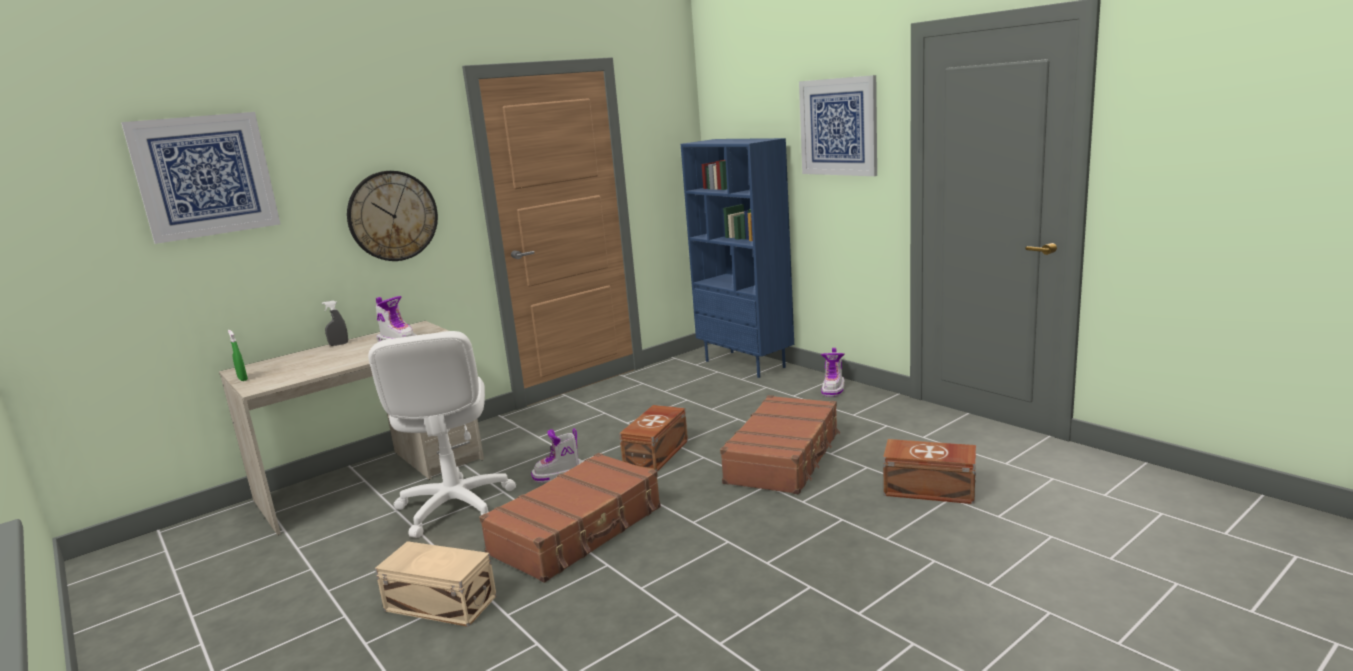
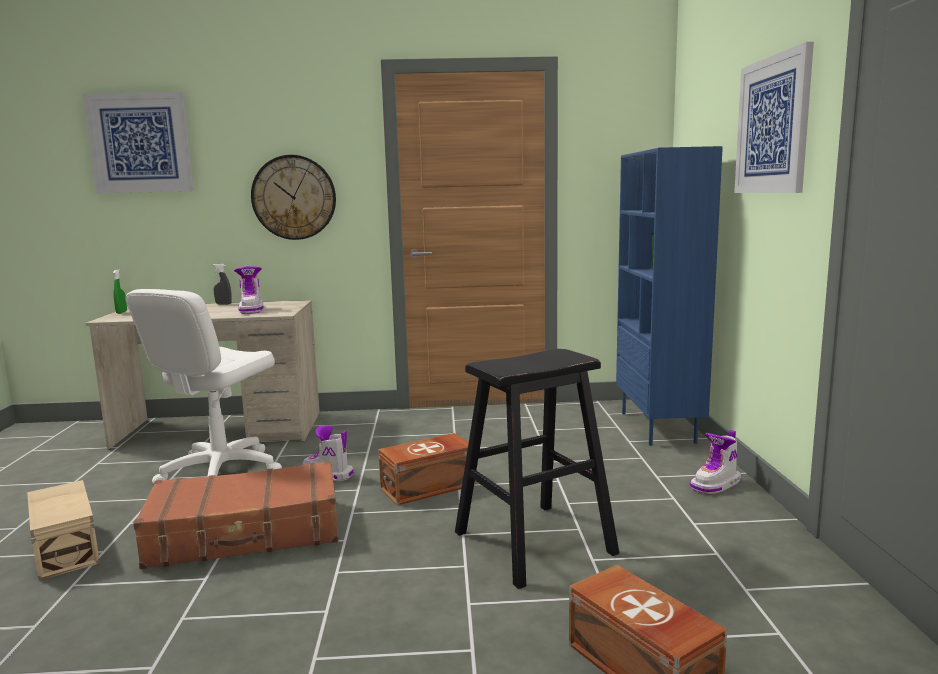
camera: 35 degrees right, 5 degrees down
(784, 458) = (534, 542): brown suitcase -> black stool

